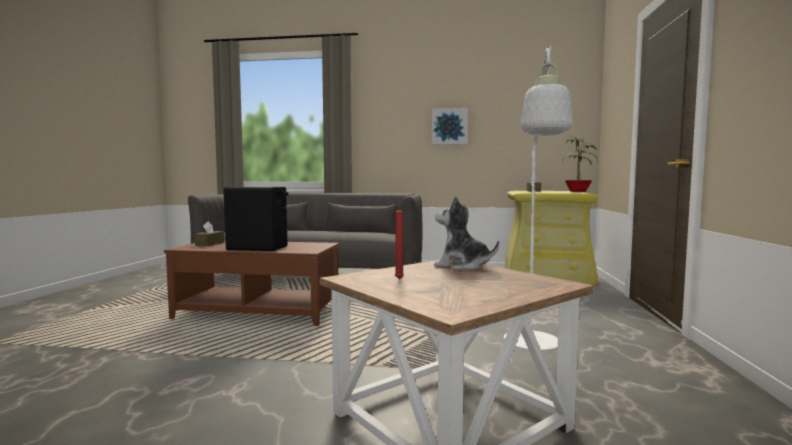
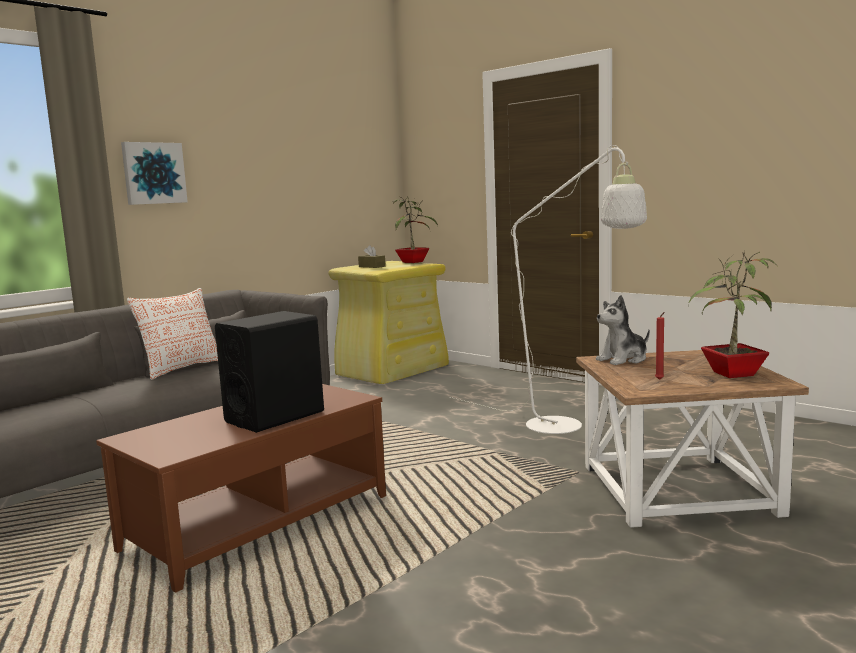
camera: 55 degrees left, 5 degrees up
(209, 244) = (159, 439): brown tissue box -> none
(339, 230) = (182, 369): none -> white pillow
(449, 126) = (251, 182): picture -> picture (153, 173)
(461, 295) = (731, 374): none -> potted plant

